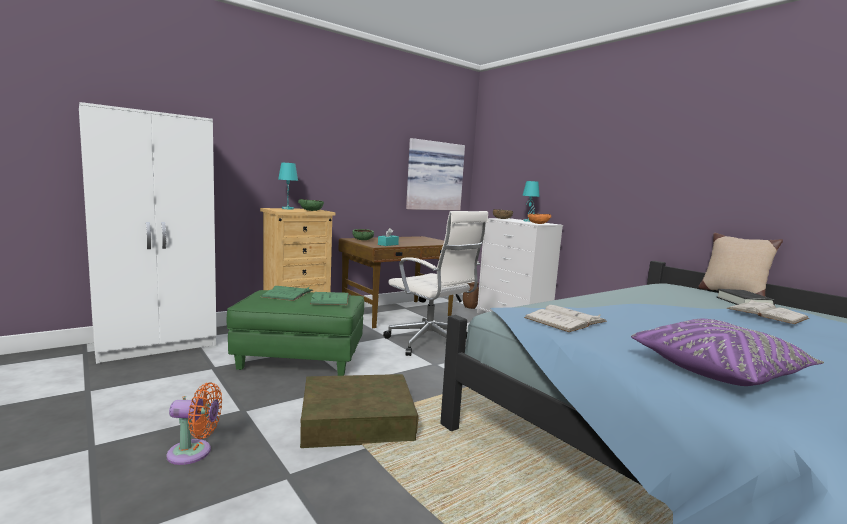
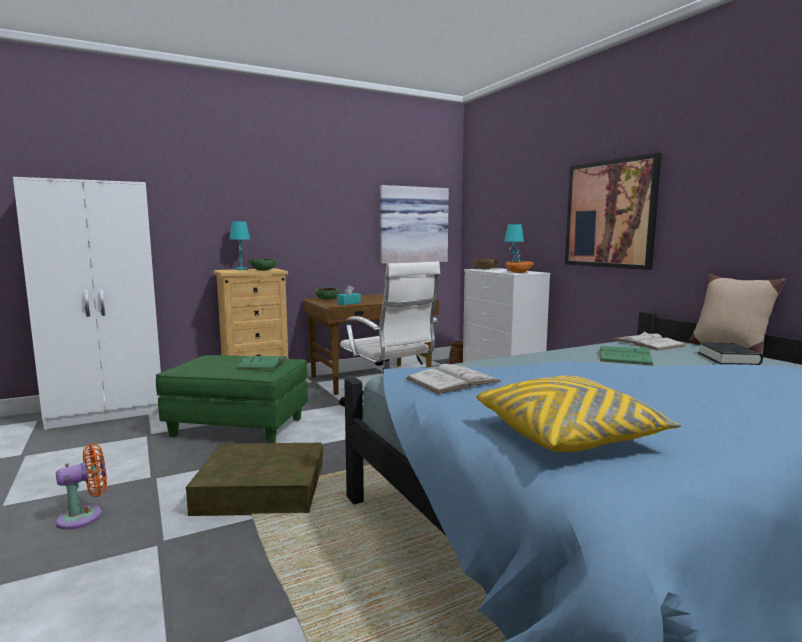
camera: 10 degrees right, 0 degrees up
(194, 453) = (85, 516): orange fan -> orange fan turned 45 degrees counterclockwise
(287, 294) = (223, 358): green book -> green book (624, 356)
(623, 178) = (610, 214): none -> picture
(718, 370) = (568, 436): purple pillow -> yellow pillow
(767, 313) = (733, 371): white book -> white book (648, 343)

